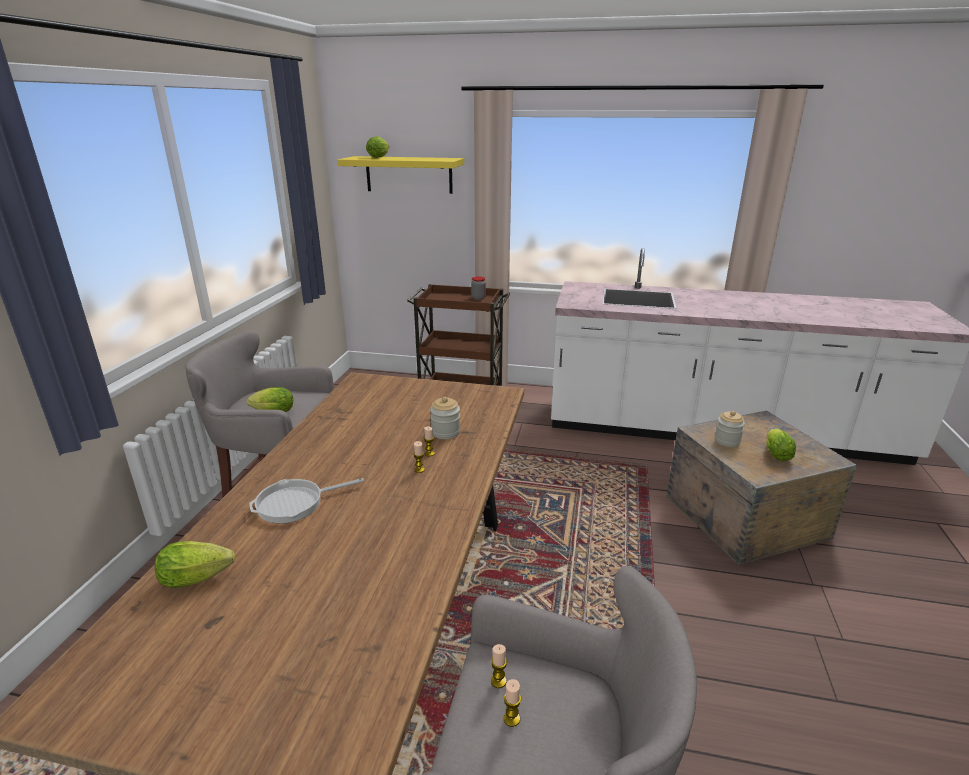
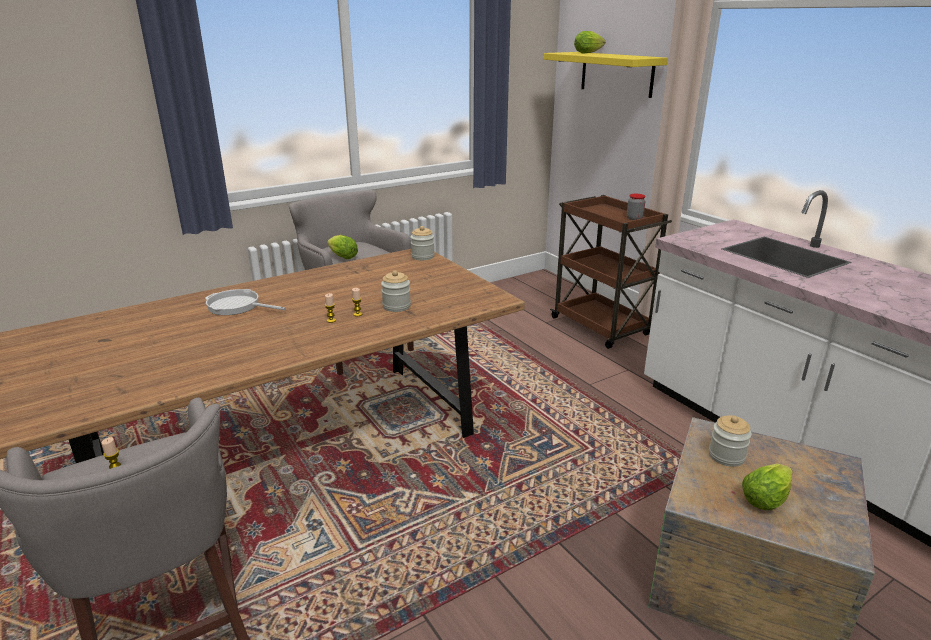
camera: 45 degrees right, 0 degrees up
(200, 578) = (137, 319): lettuce -> none
(372, 382) = (422, 256): none -> jar
(498, 681) = (149, 453): candle -> none

